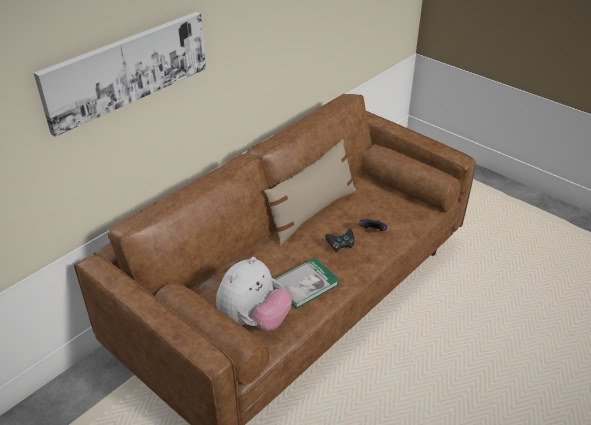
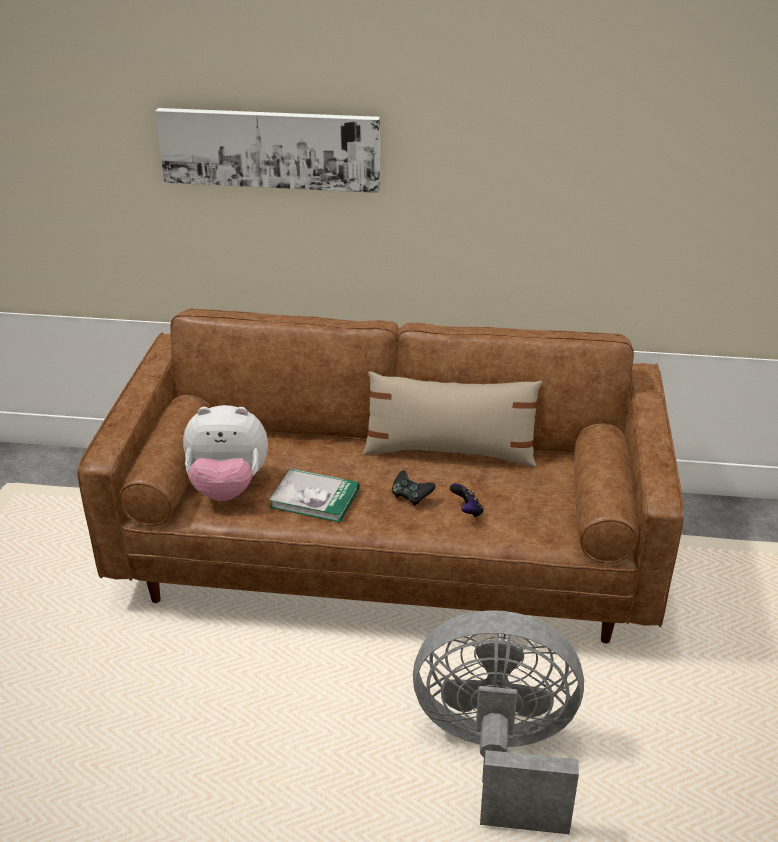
camera: 55 degrees right, 5 degrees down
(482, 334) = (498, 755): none -> grey fan

